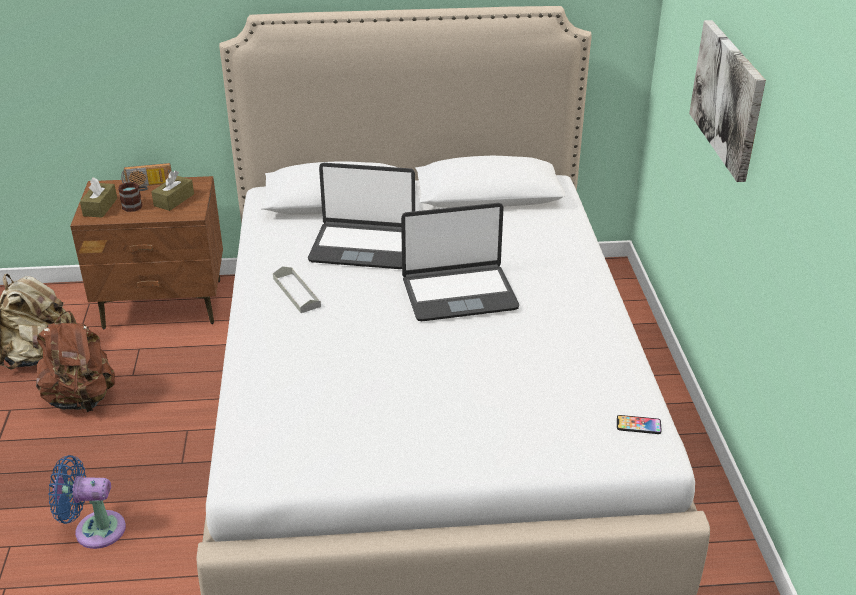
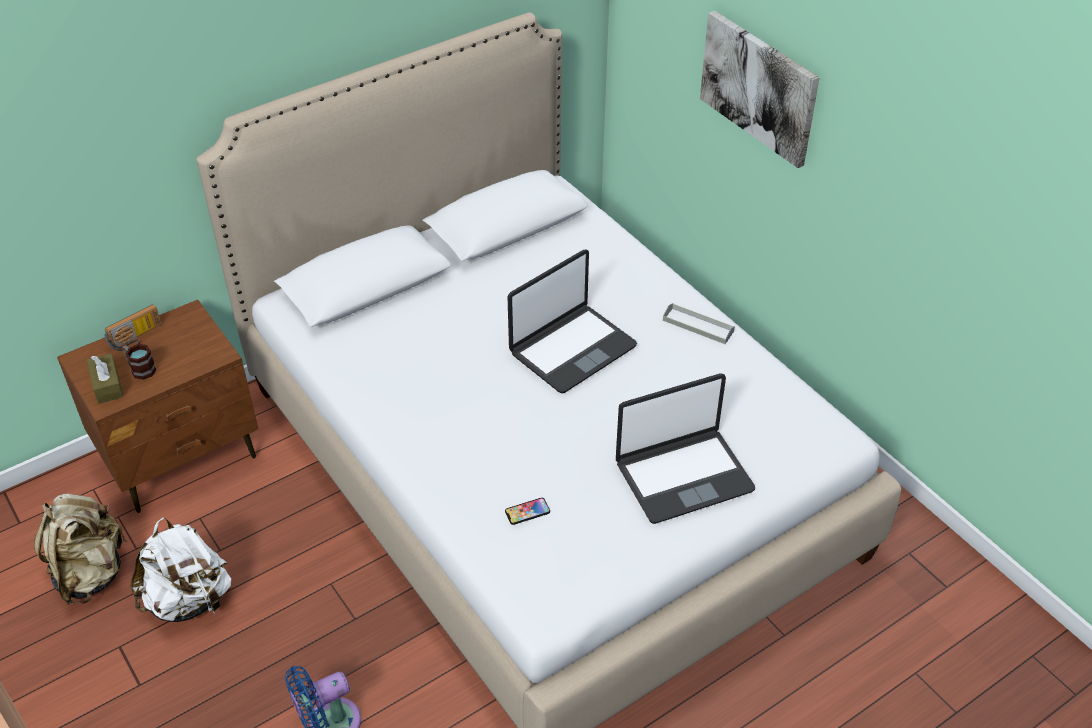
camera: 30 degrees left, 10 degrees up
(81, 399) = (189, 600): brown backpack -> white backpack
(174, 200) = (184, 345): brown tissue box -> none
(296, 292) = (422, 408): grey tray -> grey tray (698, 326)
(363, 246) = (439, 330): laptop -> laptop (683, 476)
(638, 425) = (813, 421): phone -> phone (527, 512)

